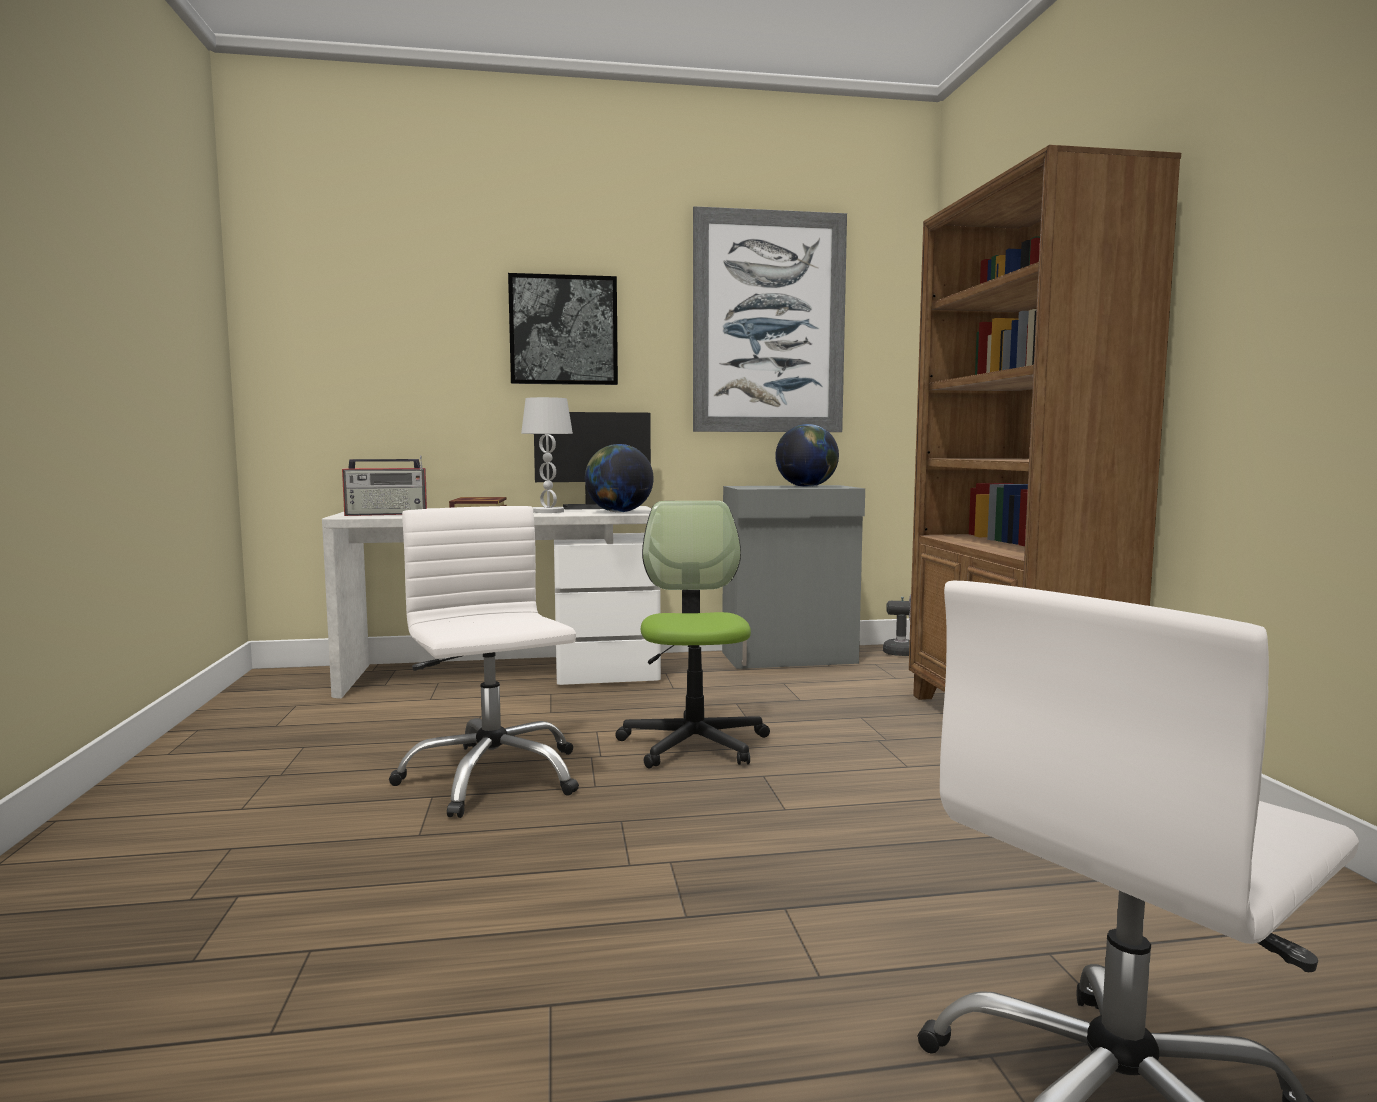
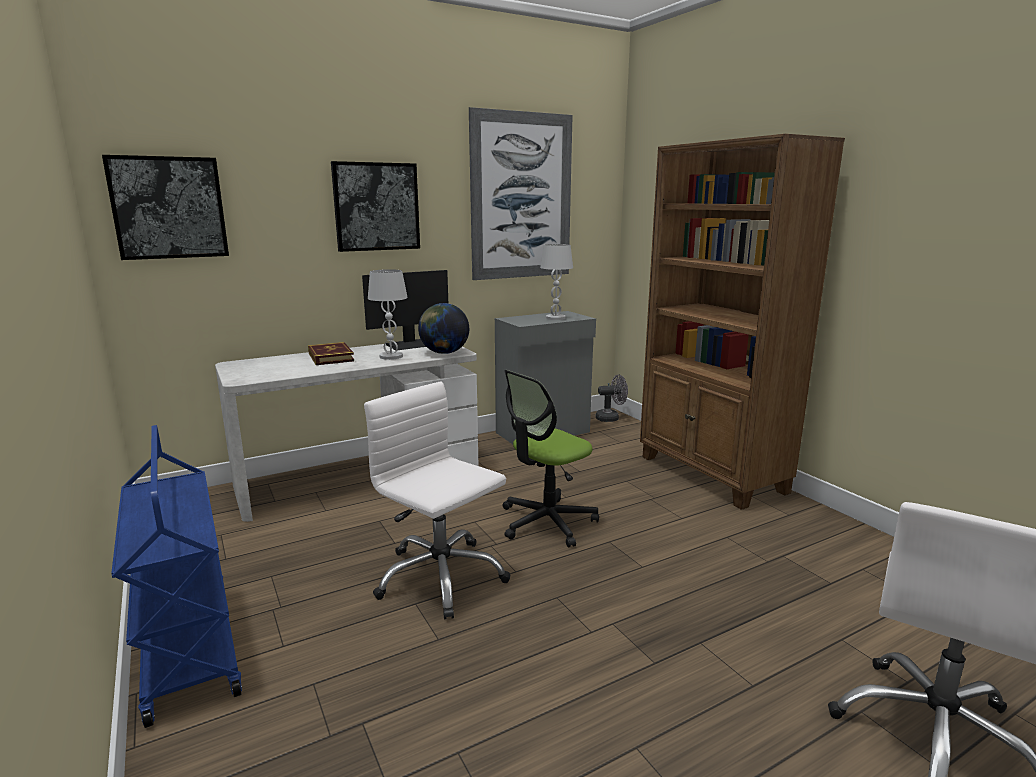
camera: 20 degrees left, 10 degrees up
(148, 792) = (188, 648): none -> blue cart
(319, 325) = (169, 208): none -> picture
(388, 514) = (269, 372): radio -> none
(694, 744) = (547, 522): office chair -> office chair turned 105 degrees counterclockwise
(806, 487) = (555, 318): globe -> white table lamp

